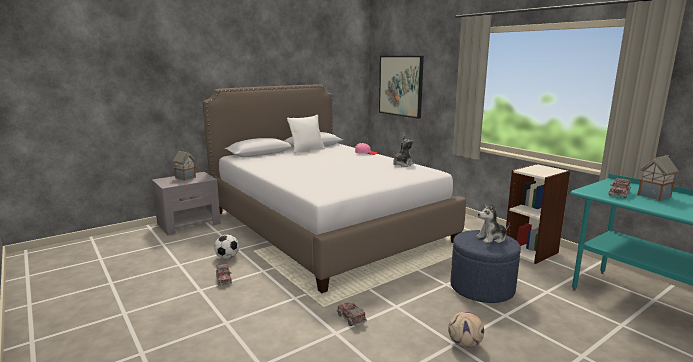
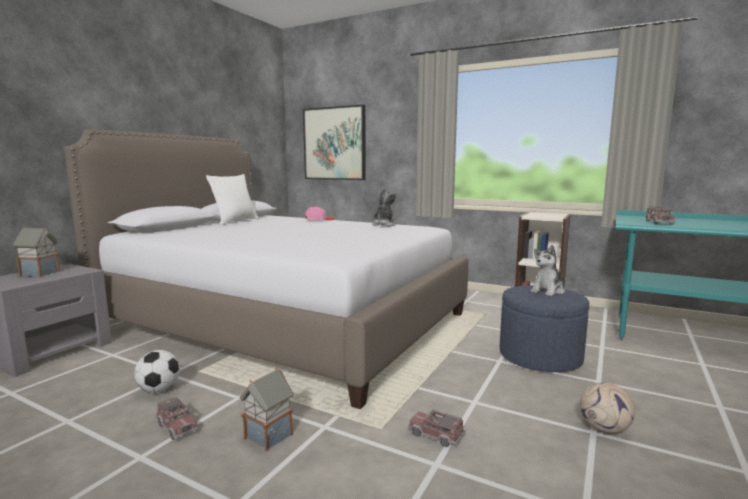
camera: 25 degrees left, 5 degrees down
(654, 196) = (687, 221): toy house -> toy house (269, 435)

